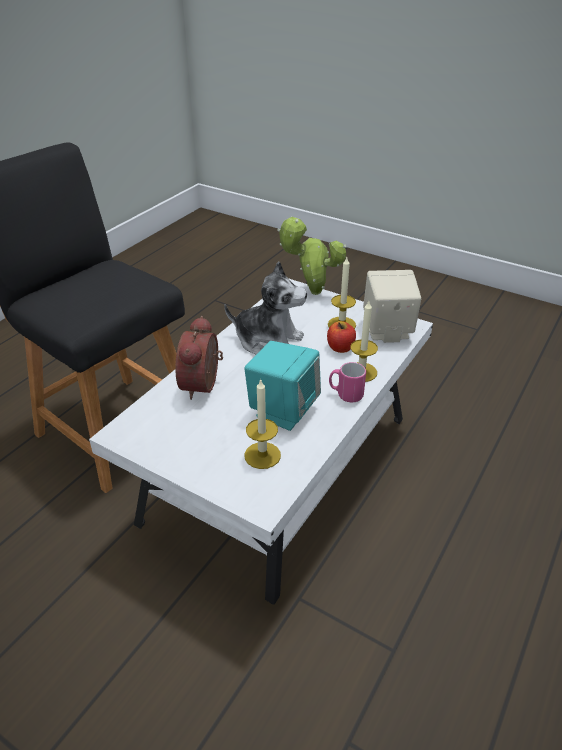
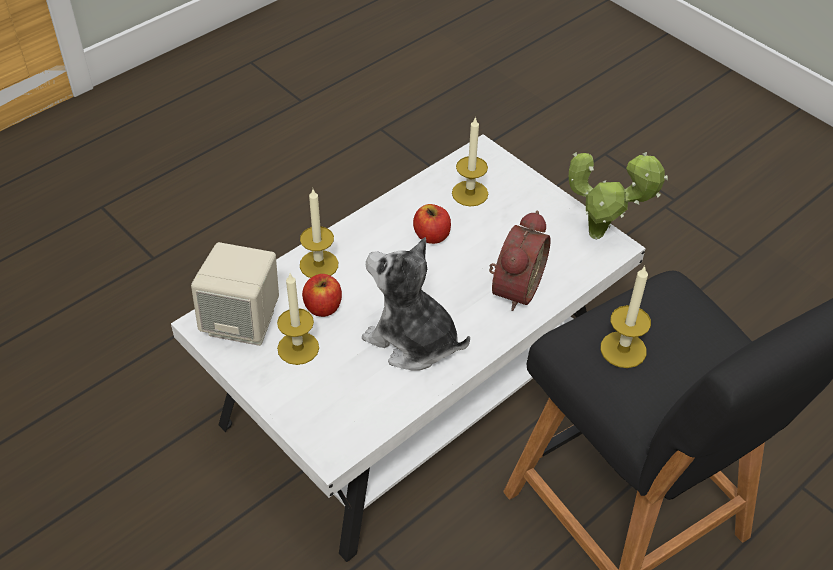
camera: 165 degrees left, 10 degrees up
(119, 282) = (623, 349): none -> candle
(283, 410) = (432, 235): turquoise speaker -> apple
(311, 292) = (305, 432): potted plant -> potted plant (601, 235)
(345, 394) = (354, 239): pink mug -> none

